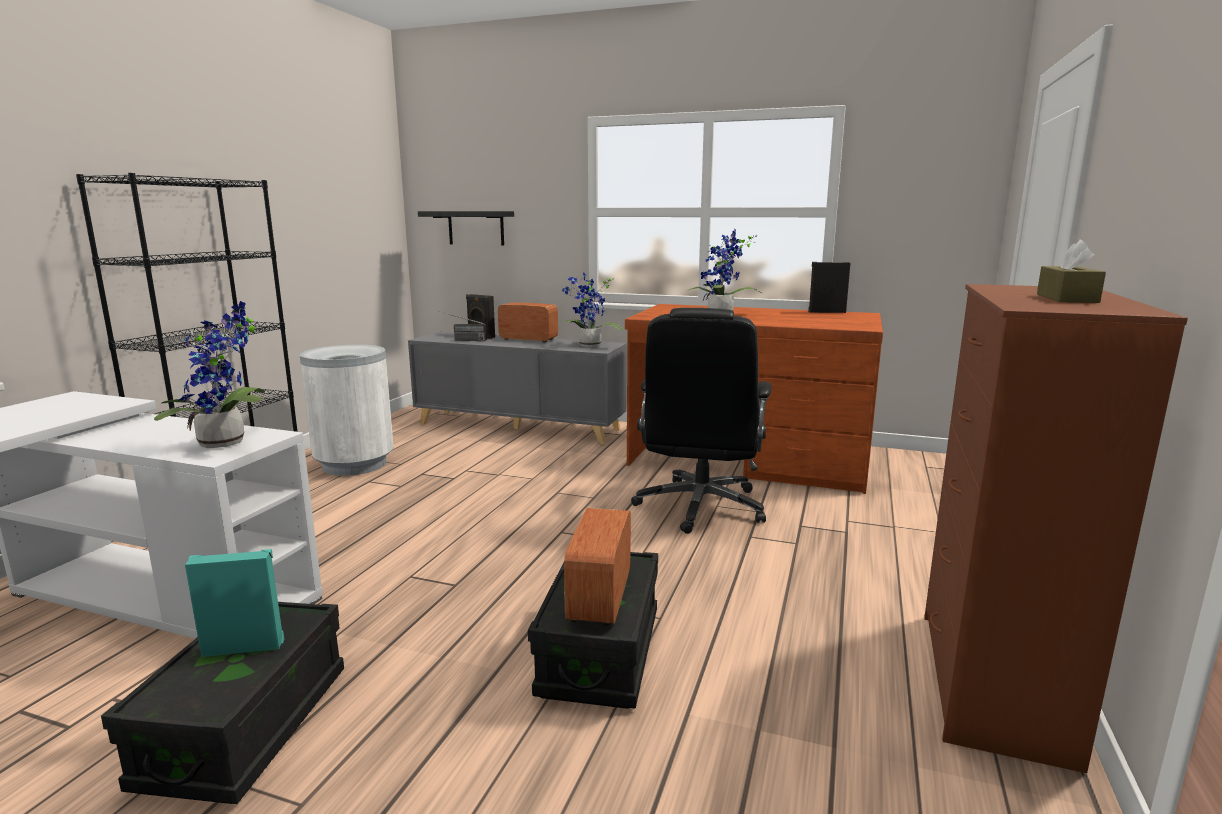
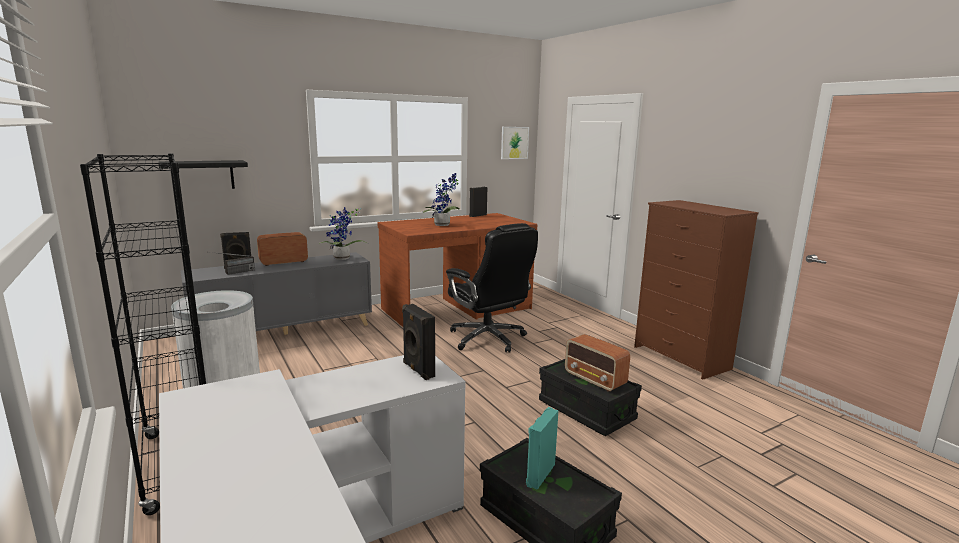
camera: 50 degrees left, 0 degrees up
(227, 443) = (417, 370): potted plant -> black speaker
(948, 184) = (514, 143): none -> picture
(1066, 298) = (706, 207): brown tissue box -> none

